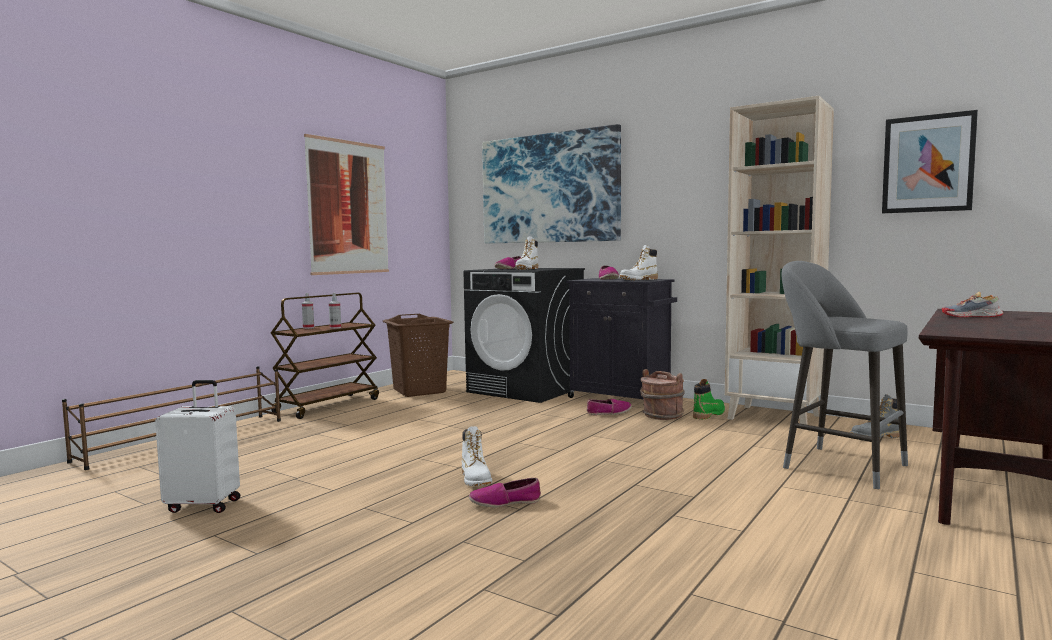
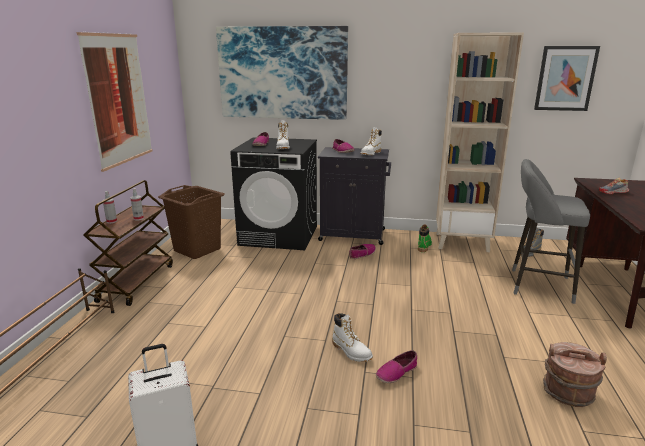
camera: 25 degrees left, 15 degrees up
(662, 415) = (398, 252): brown bucket -> brown bucket (567, 393)

